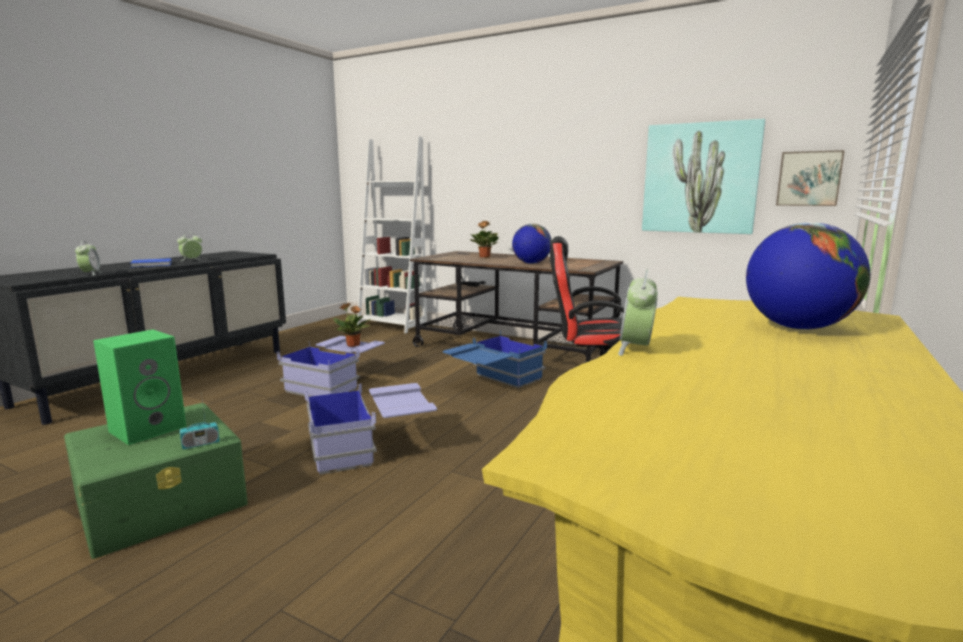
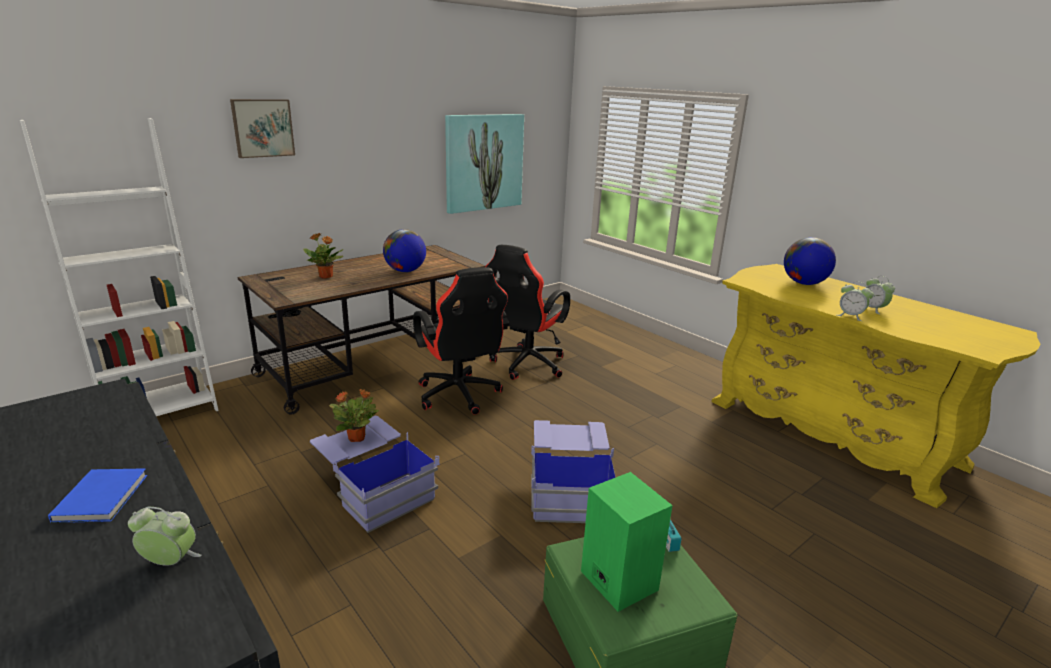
camera: 70 degrees left, 10 degrees up
(191, 260) = (92, 455): alarm clock -> alarm clock (873, 309)
(494, 382) = (460, 398): blue storage box -> black office chair
(809, 178) = (544, 159): picture -> picture (262, 128)

